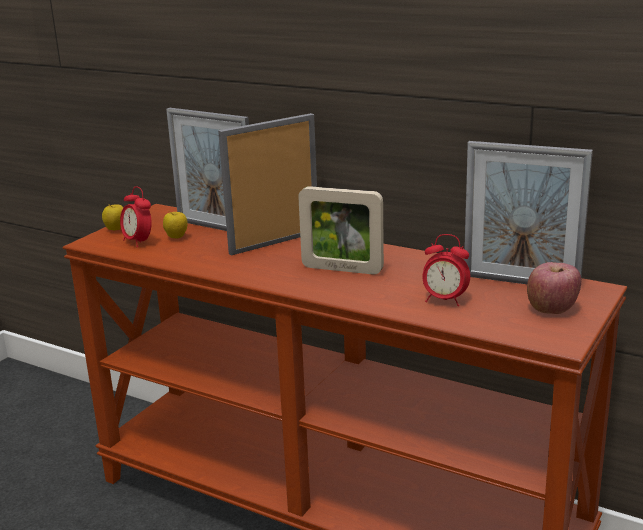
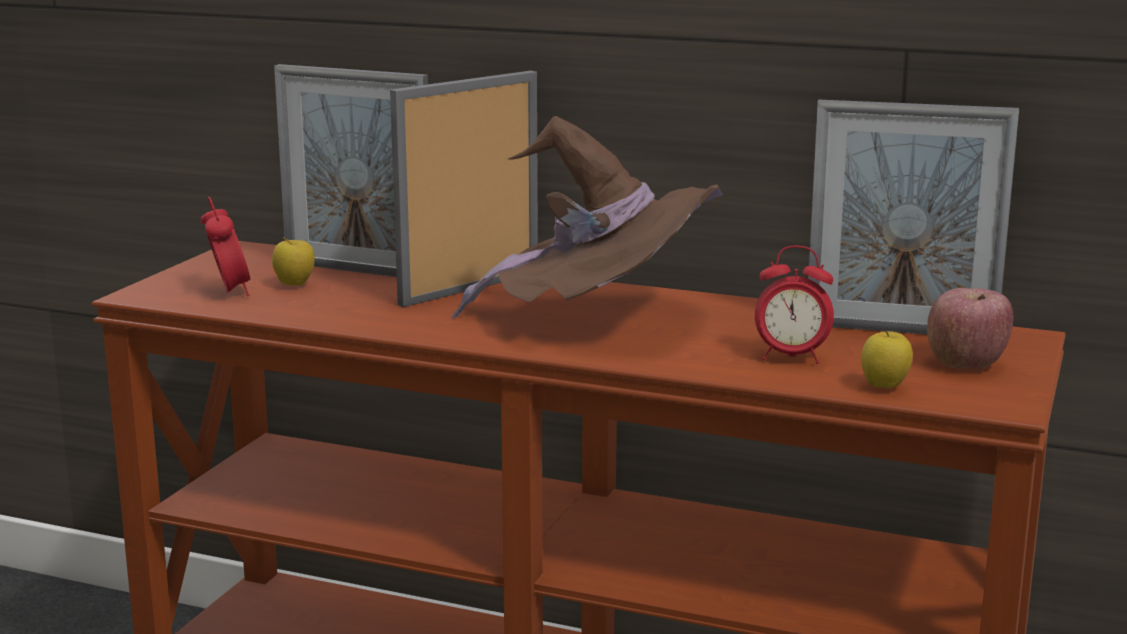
camera: 10 degrees left, 5 degrees down
(116, 230) = (179, 277): apple -> apple (884, 387)
(138, 242) = (229, 292): alarm clock -> alarm clock turned 150 degrees counterclockwise
(342, 269) = (602, 321): picture frame -> brown hat

